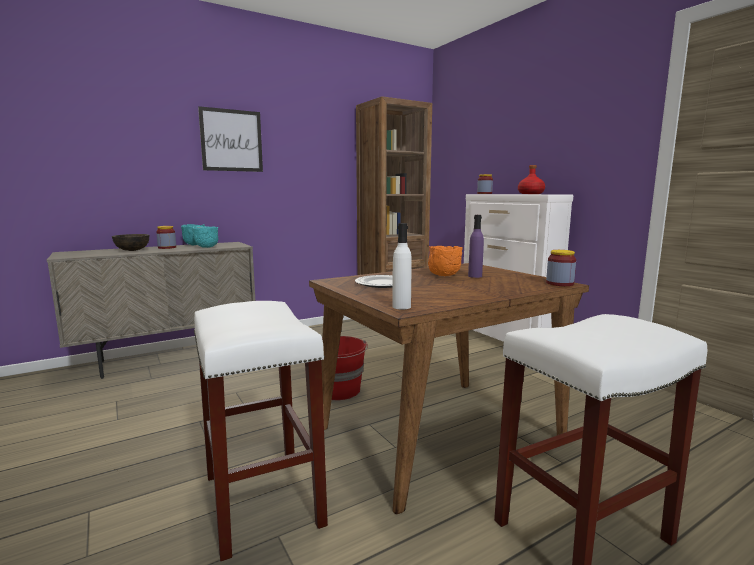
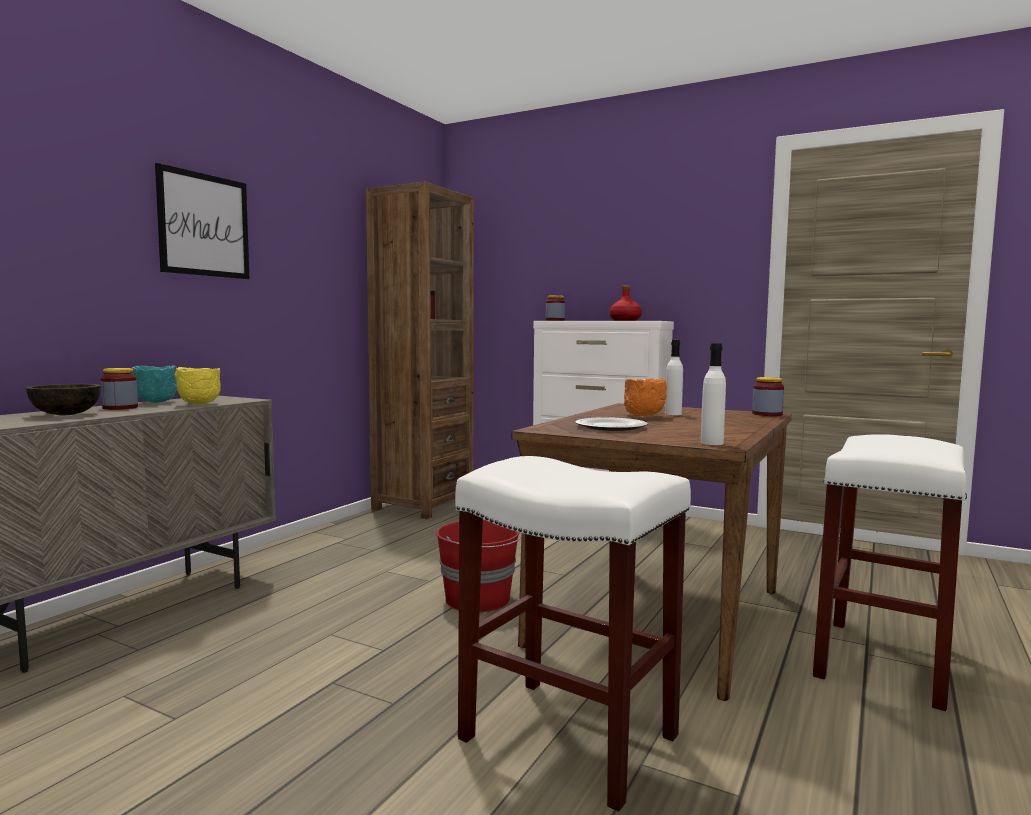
camera: 30 degrees left, 5 degrees down
(206, 247) = (198, 404): turquoise bowl -> yellow bowl
(475, 276) = (673, 414): purple bottle -> white bottle

